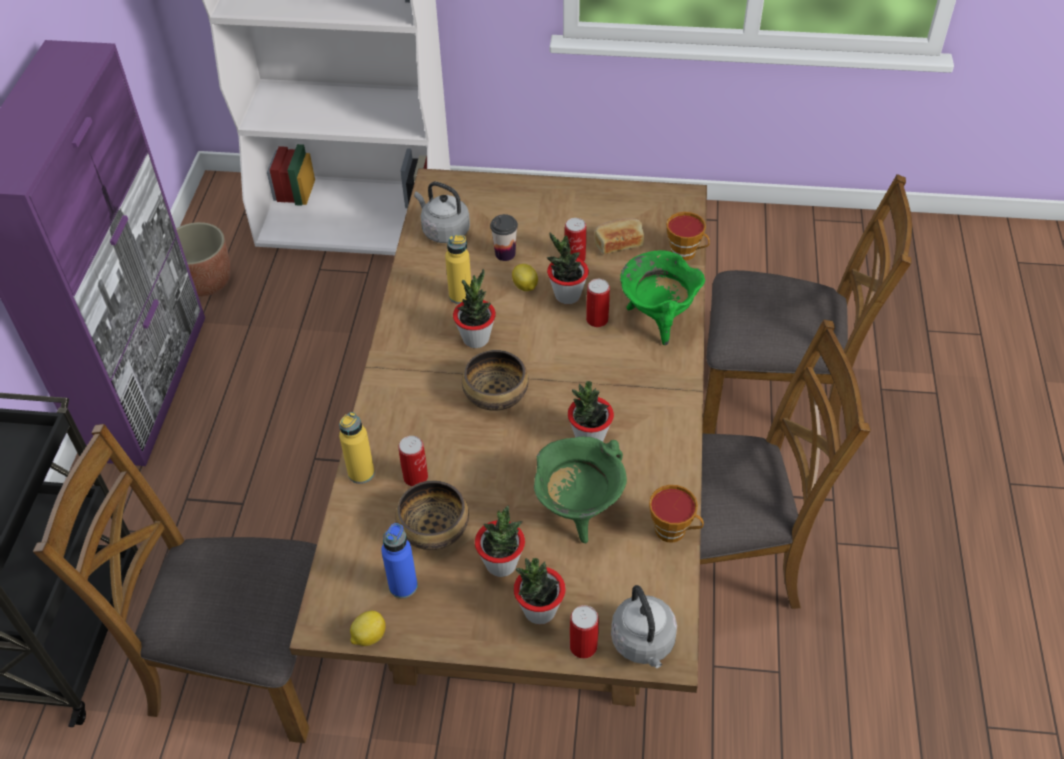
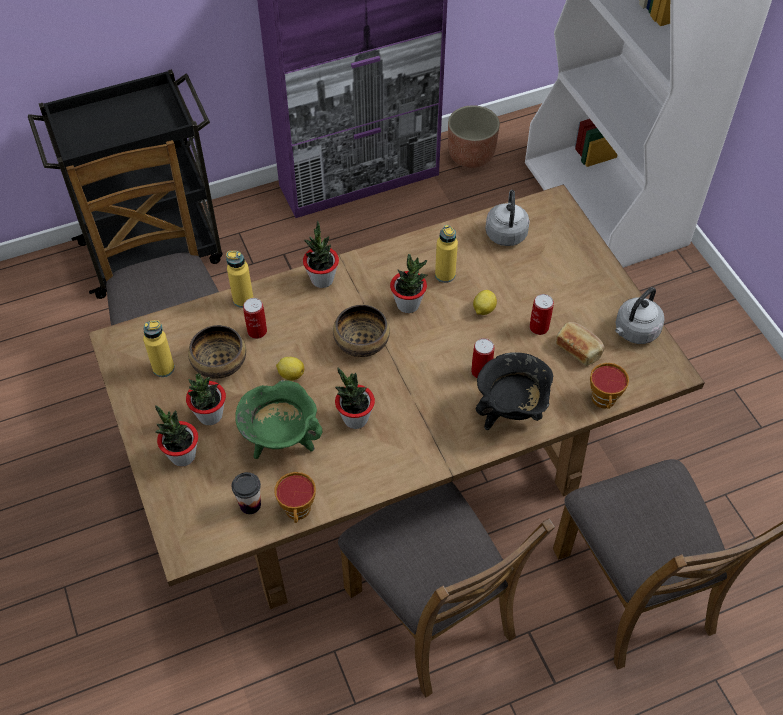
camera: 60 degrees right, 5 degrees up
(368, 636) = (115, 369): lemon -> lemon (290, 374)
(403, 586) = (163, 368): blue bottle -> yellow bottle
(505, 254) = (510, 281): cup -> cup (250, 504)
(567, 295) = (493, 340): potted plant -> potted plant (322, 279)
(583, 646) = (166, 495): can -> none
(644, 644) = (186, 532): grey kettle -> grey kettle (634, 332)
(657, 319) = (510, 412): green cooking pot -> black cooking pot

